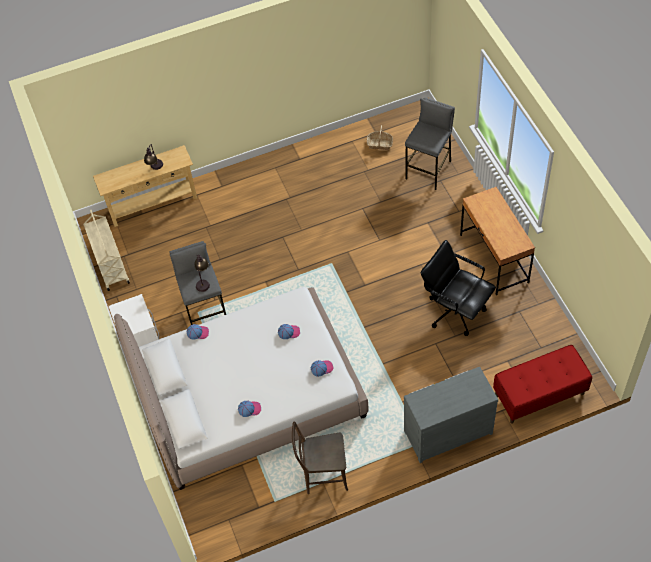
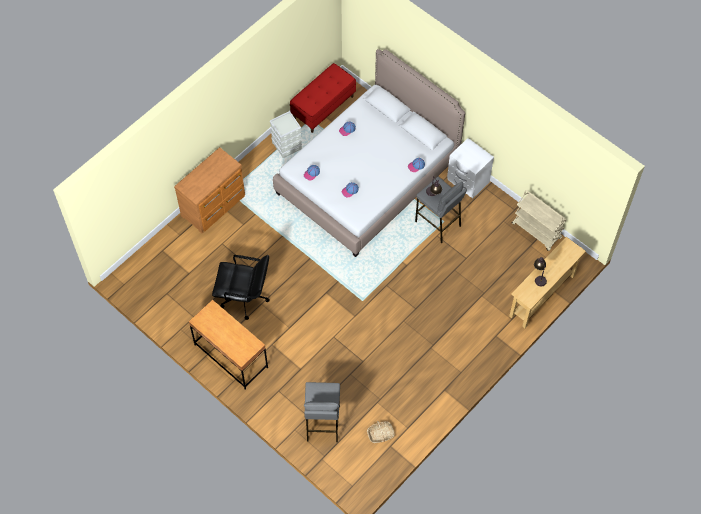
camera: 150 degrees right, 5 degrees up
(322, 475) = (287, 146): brown chair -> grey storage box
(446, 430) = (214, 206): grey dresser -> brown dresser
(539, 395) = (156, 256): red bench -> red bench (323, 107)

